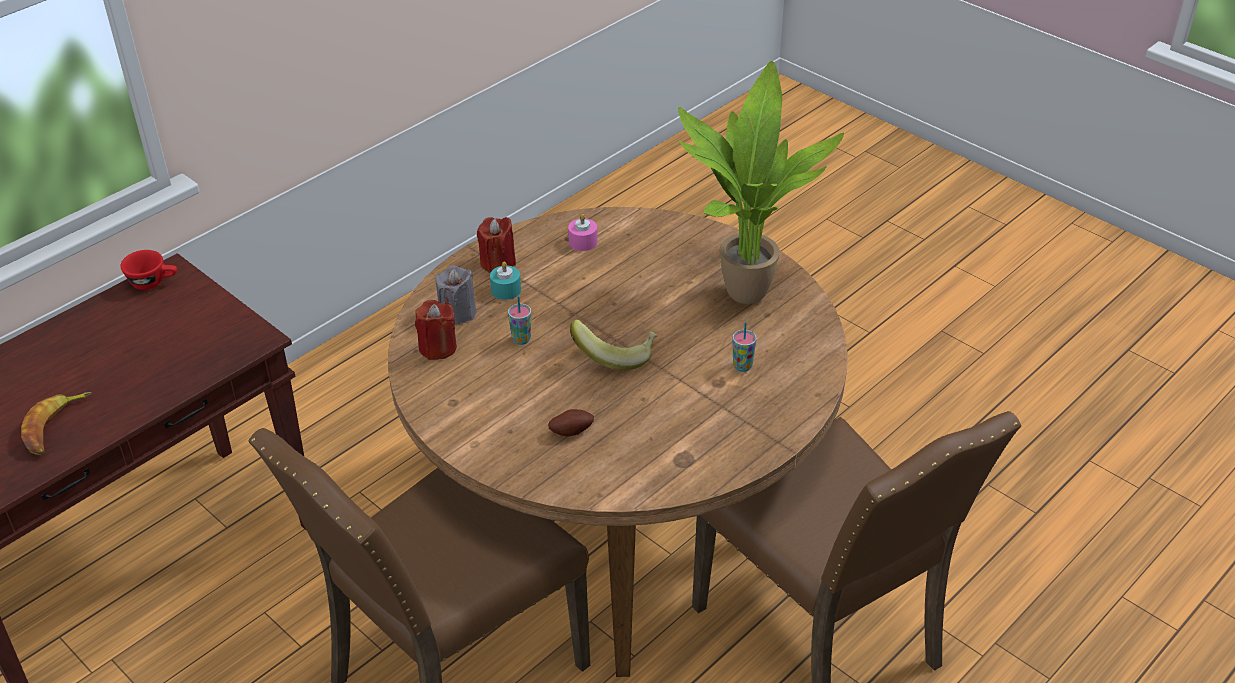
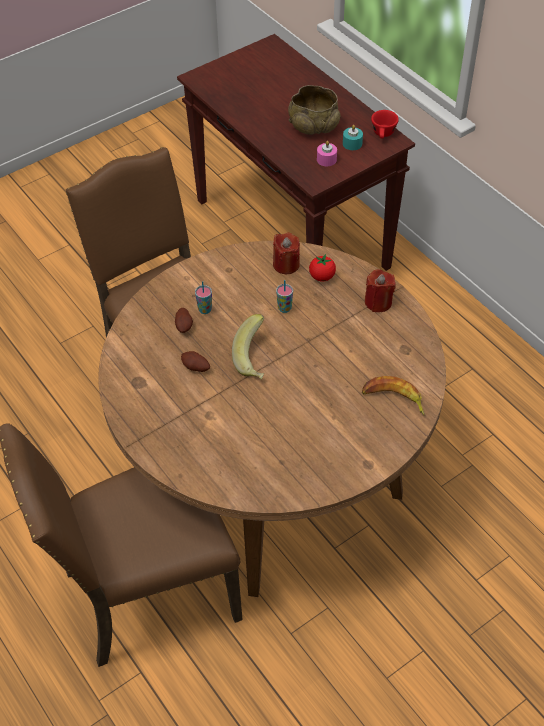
camera: 100 degrees right, 10 degrees up
(55, 427) = (254, 106): banana -> banana (393, 399)
(123, 353) = (314, 126): none -> beige bowl
(457, 313) = (322, 277): grey candle -> tomato
(506, 290) = (343, 304): turquoise candle -> turquoise candle (352, 143)
(583, 242) = (397, 355): pink candle -> pink candle (326, 159)
(644, 407) = (195, 368): none -> potato
(739, 291) = (315, 449): potted plant -> none
(742, 366) = (223, 433): cup -> cup (205, 310)

